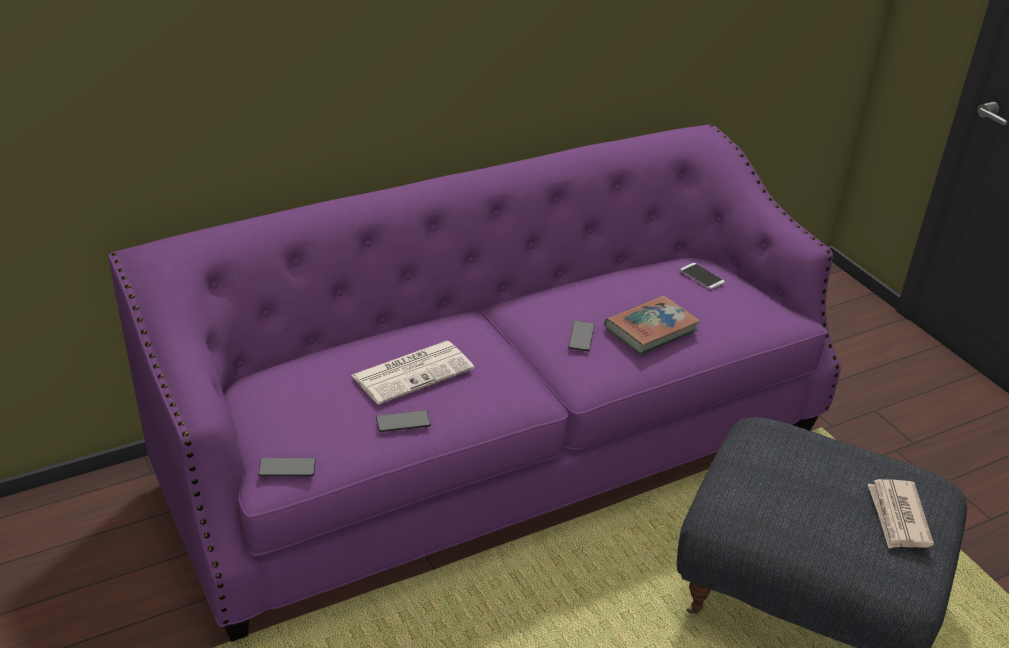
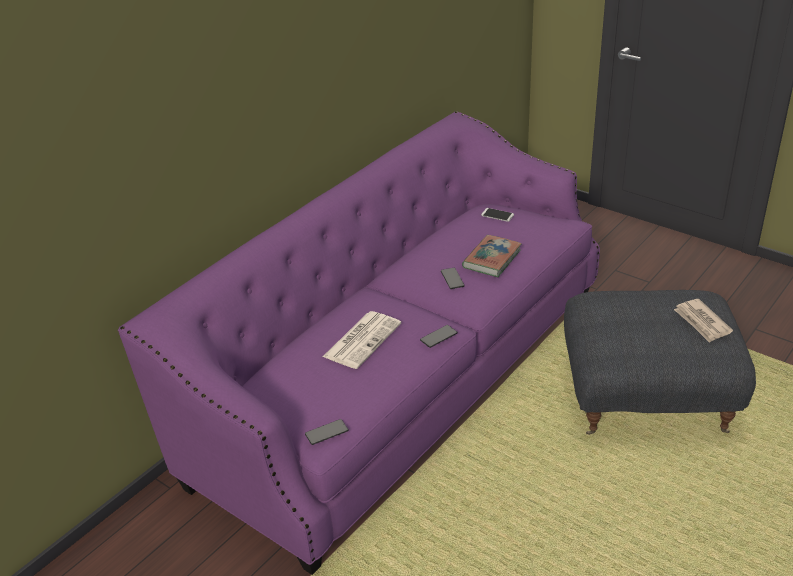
camera: 20 degrees left, 0 degrees up
(403, 422) = (381, 374): phone -> phone (438, 337)

